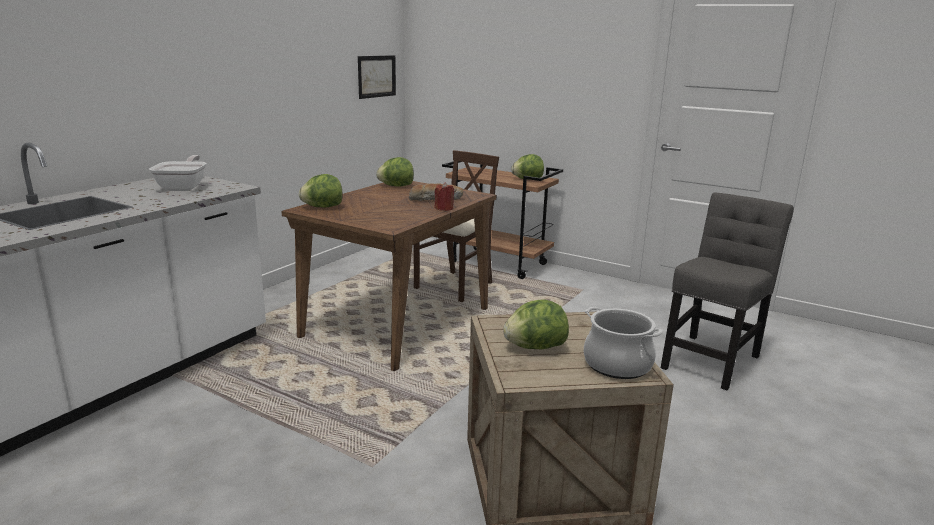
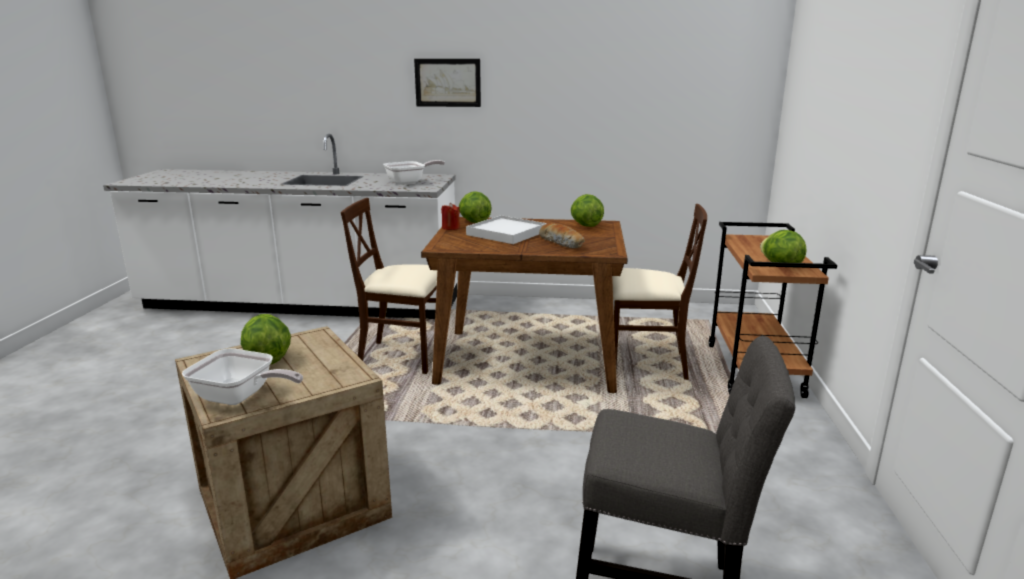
camera: 65 degrees right, 0 degrees up
(314, 373) = (403, 356): none -> beige chair
(376, 76) = (721, 109): picture -> picture (447, 82)
(380, 205) = (506, 233): none -> white tray
(444, 208) = (531, 250): red candle -> red candle (450, 228)
(618, 365) = (240, 397): cooking pot -> frying pan

